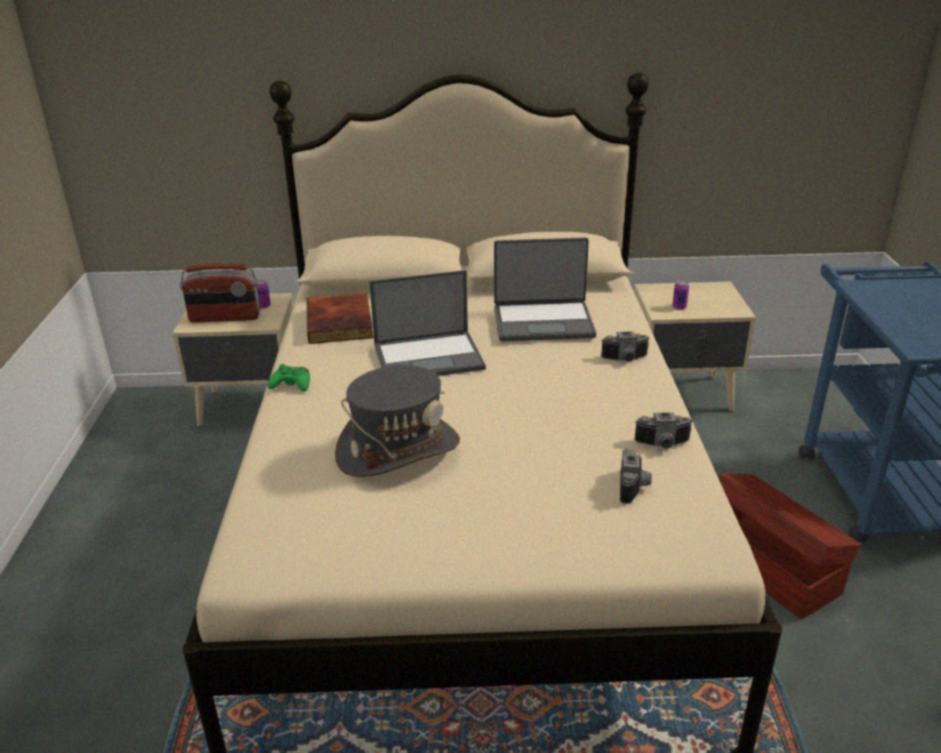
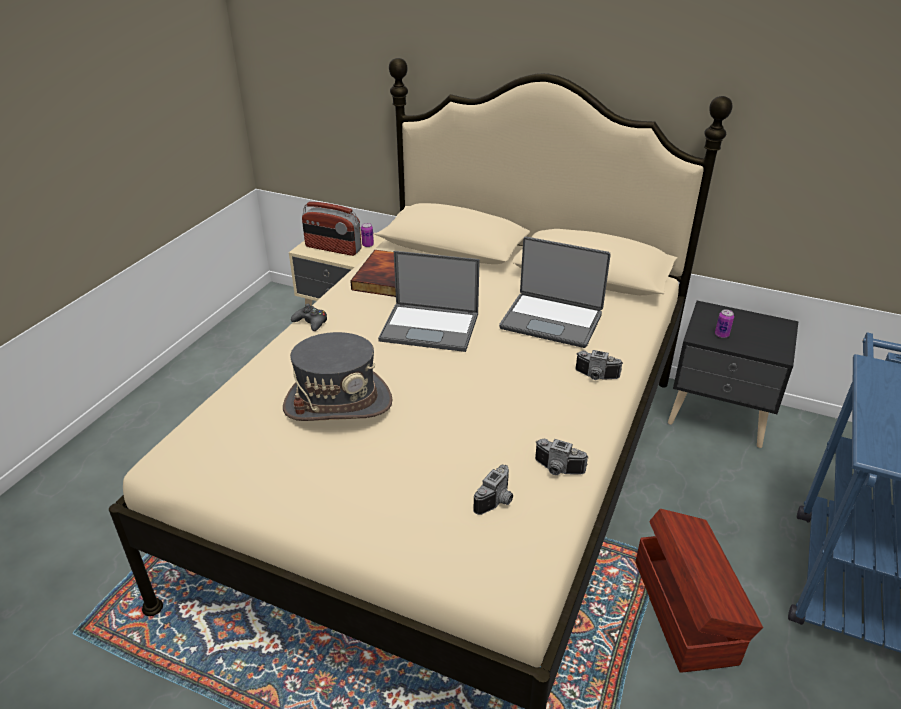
camera: 25 degrees right, 5 degrees up
(291, 384) = (311, 322): green game controller -> black game controller
(681, 395) = (719, 418): beige nightstand -> black nightstand

